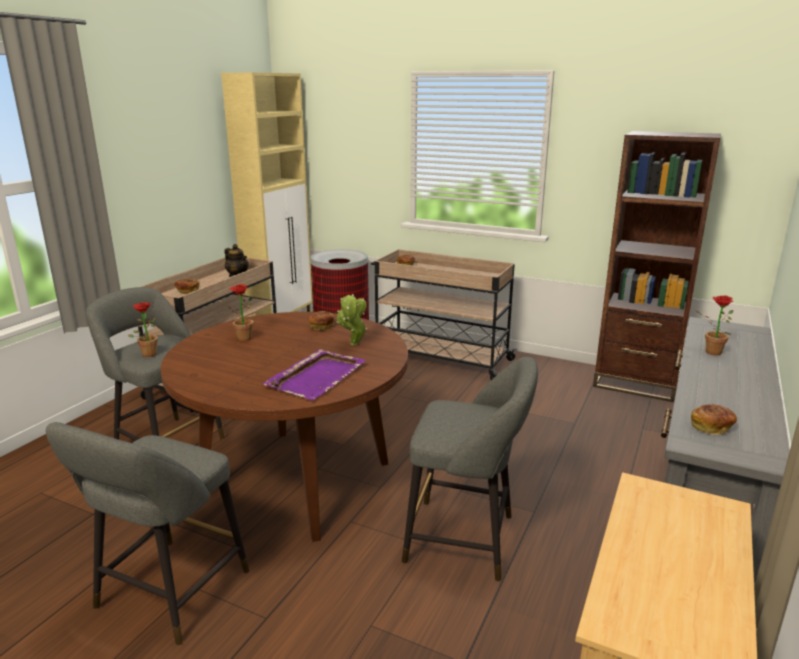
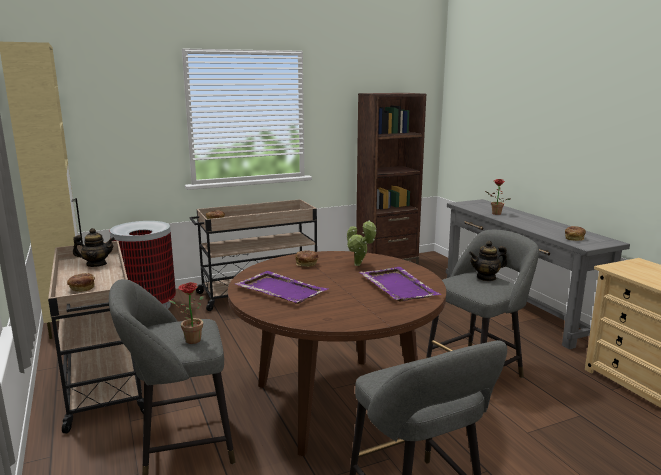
camera: 50 degrees left, 5 degrees down
(241, 339) = (280, 290): potted plant -> purple tray
(483, 420) = (486, 277): none -> teapot

